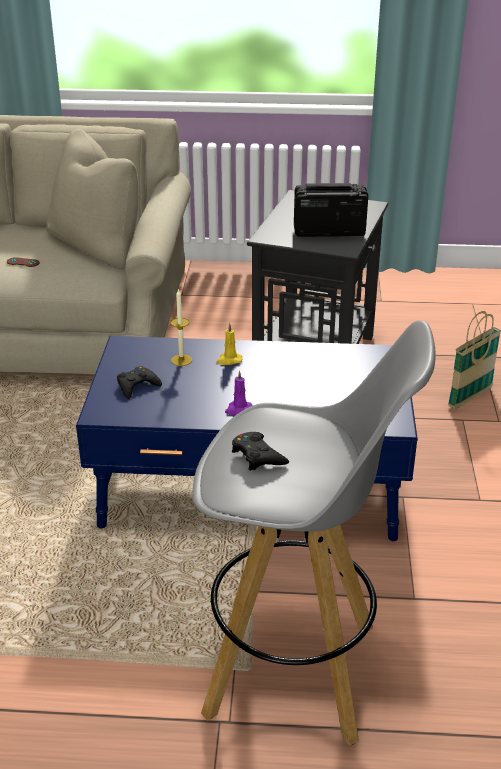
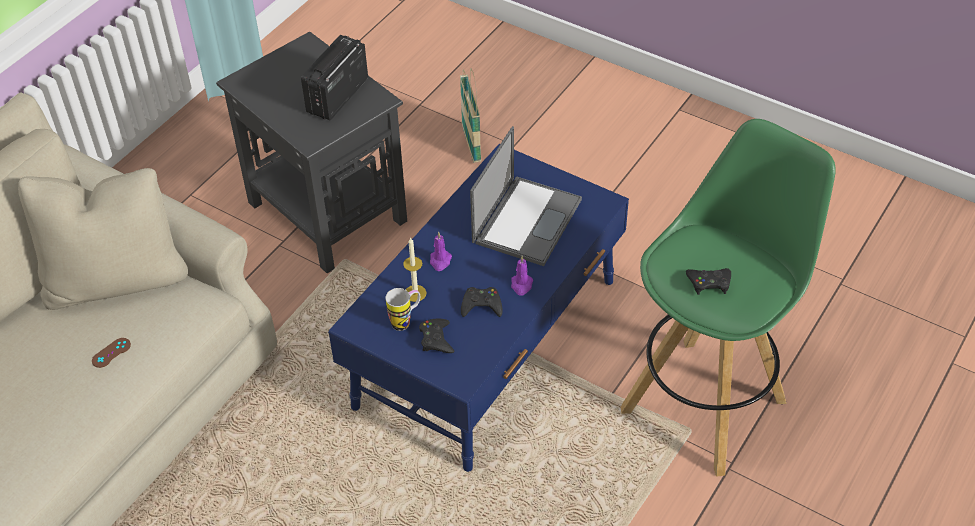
camera: 60 degrees left, 15 degrees up
(146, 365) = (405, 321): none -> mug
(195, 396) = (481, 305): none -> black game controller
(229, 360) = (440, 261): yellow candle -> purple candle
(295, 671) = (706, 404): grey stool -> green stool
(323, 388) = (527, 219): none -> laptop

